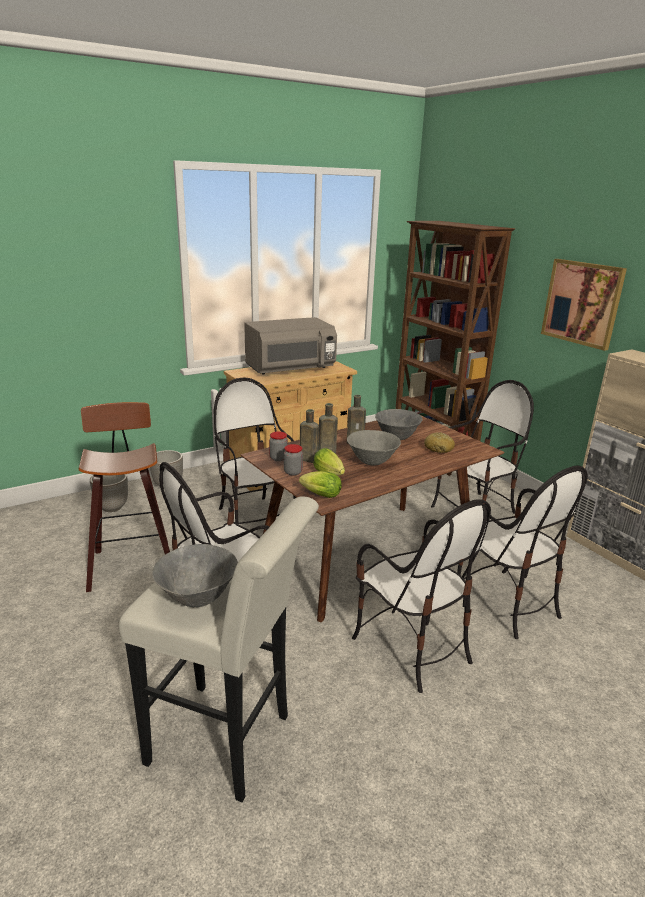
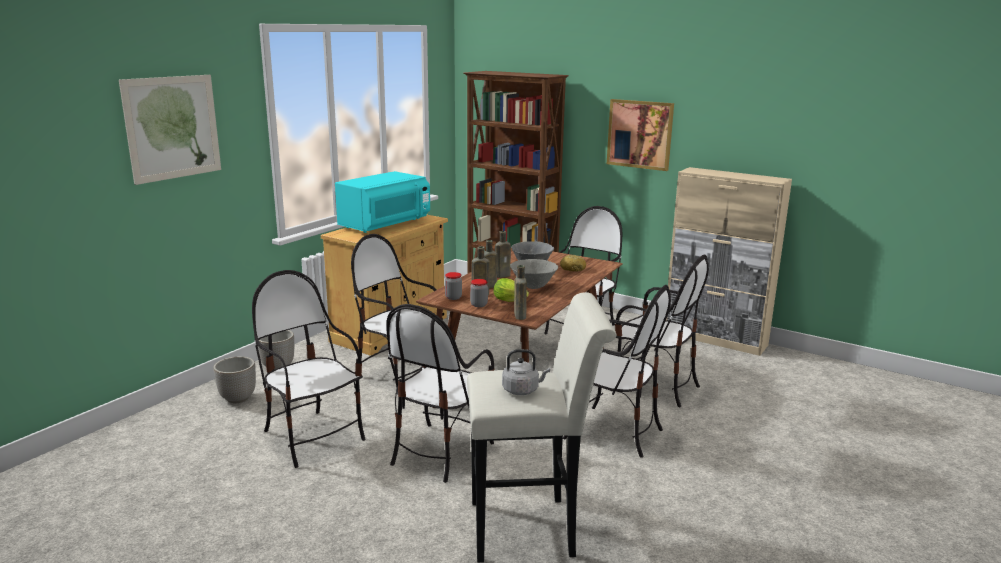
camera: 25 degrees left, 5 degrees down
(72, 256) = (173, 127): none -> picture
(131, 563) = (312, 437): stool -> chair
(198, 598) = (522, 390): grey bowl -> grey kettle
(290, 369) = (385, 225): grey microwave -> turquoise microwave
(319, 495) = (519, 315): lettuce -> brown bottle

